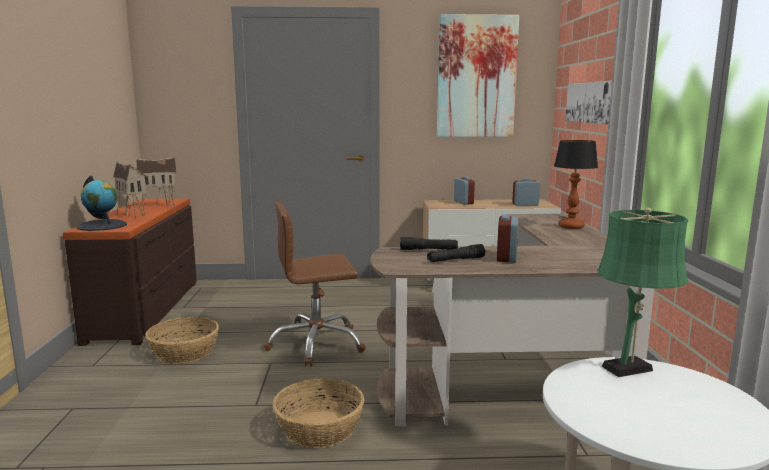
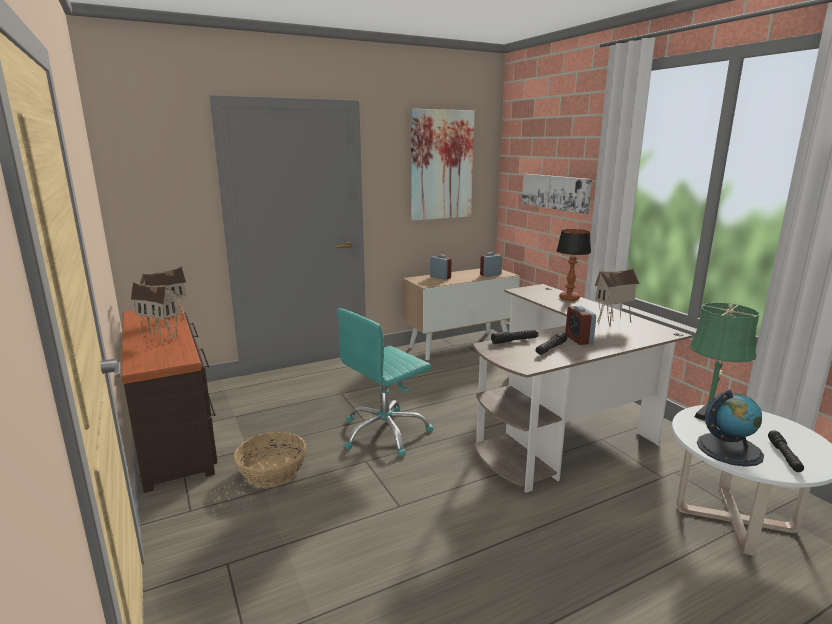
camera: 25 degrees left, 5 degrees up
(102, 226) = (154, 359): globe -> globe (729, 449)
(316, 344) = (385, 432): brown office chair -> turquoise office chair
(319, 428) = (473, 512): basket -> none
(582, 250) = (613, 323): none -> toy house
(672, 429) = (784, 456): none -> black flashlight

